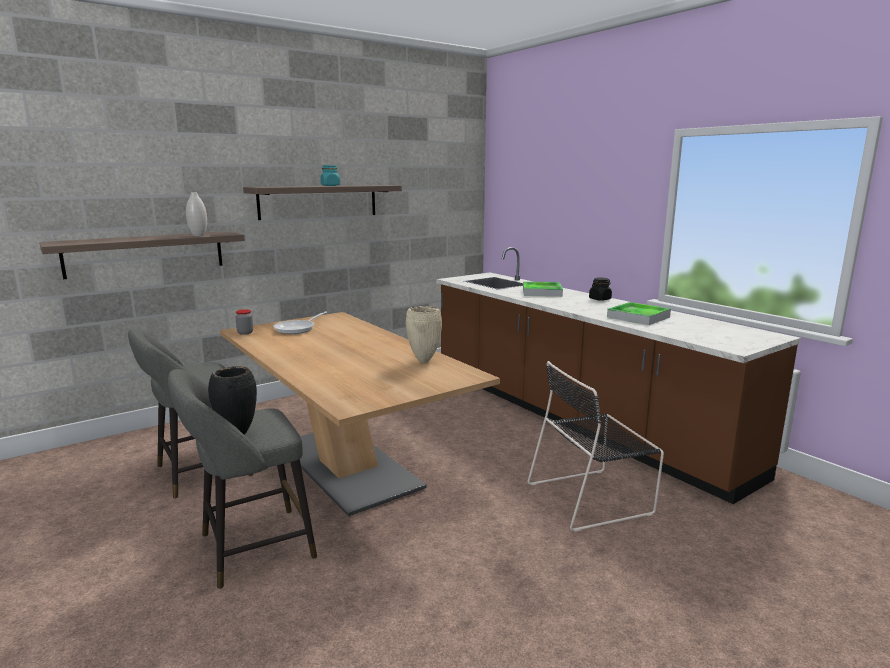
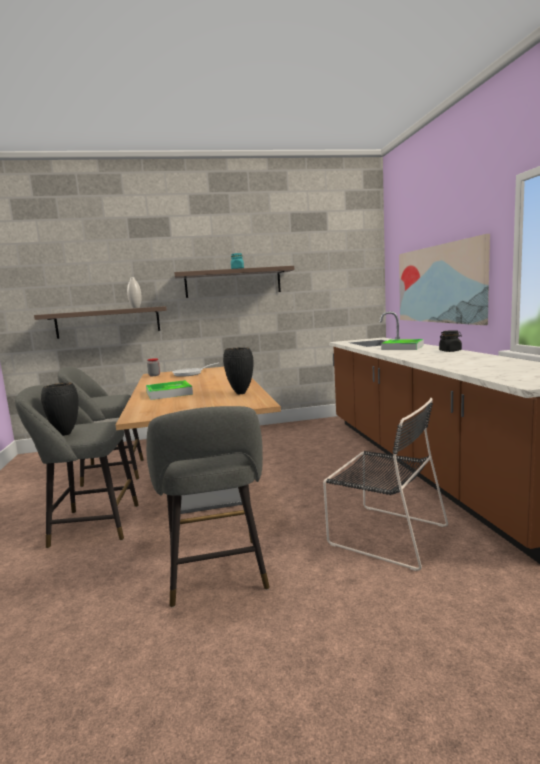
camera: 25 degrees right, 5 degrees down
(424, 361) = (241, 393): beige vase -> black vase
(470, 574) = (217, 575): none -> grey stool
(567, 221) = (438, 284): none -> picture
(592, 498) = (384, 534): black chair -> black chair turned 150 degrees counterclockwise
(638, 317) = (464, 362): tray -> tray (169, 393)

